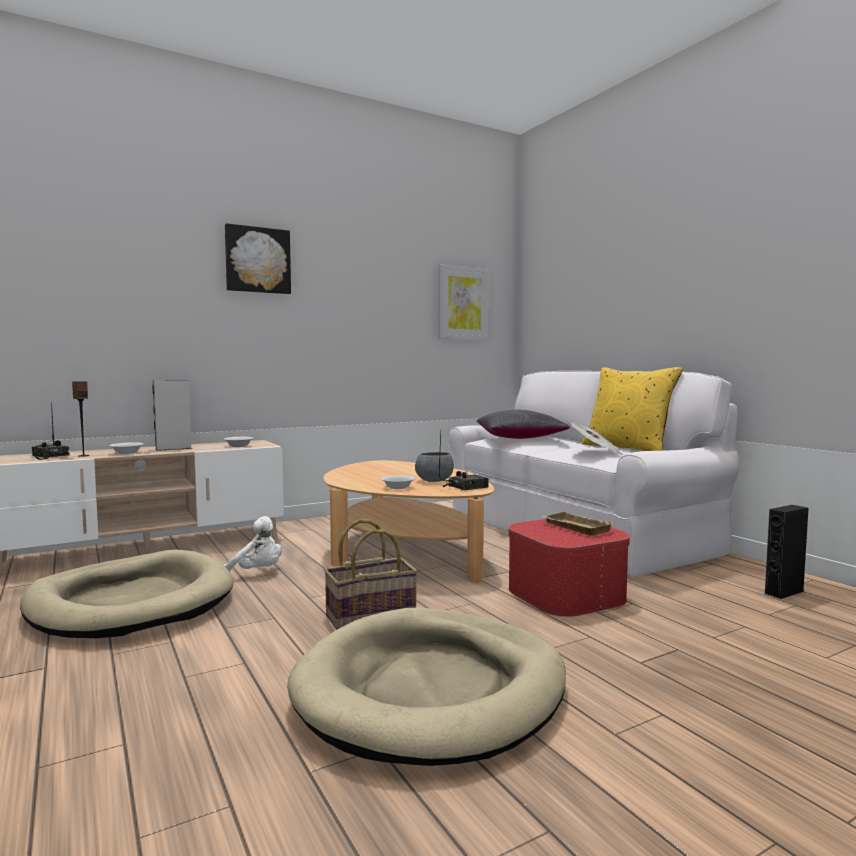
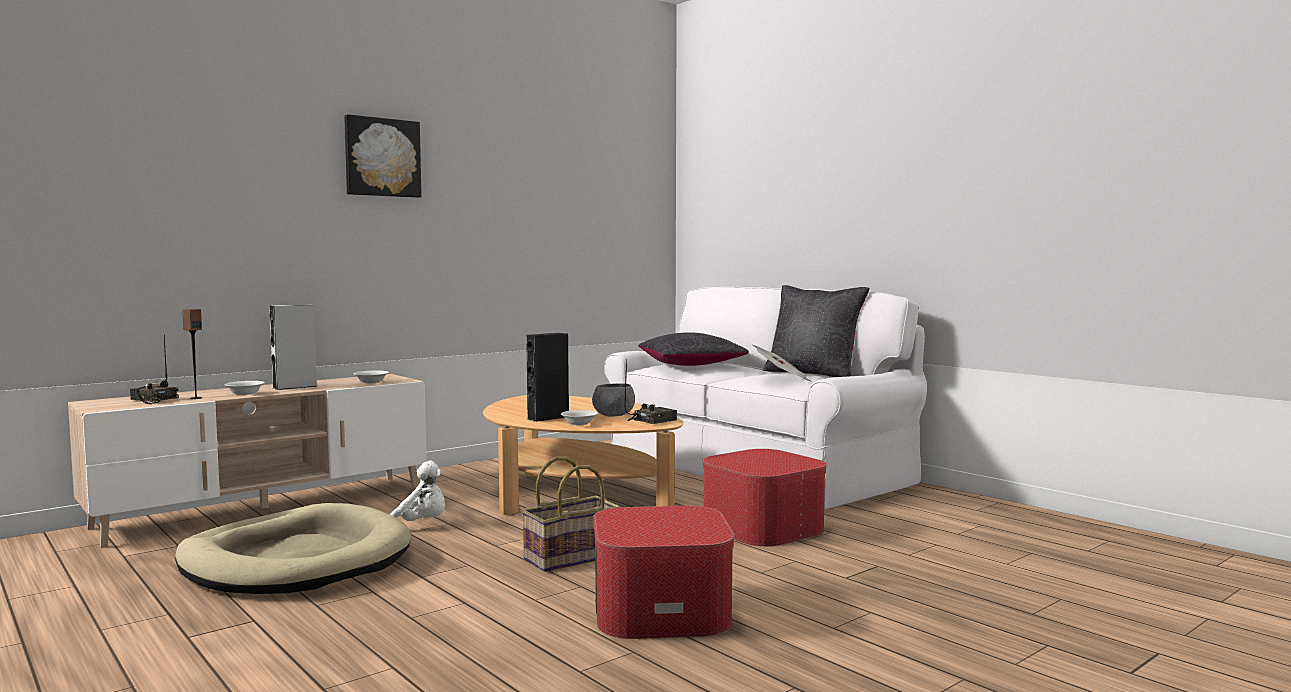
camera: 10 degrees left, 0 degrees up
(432, 690) = (661, 610): beige dog bed -> ottoman
(463, 303) = (615, 205): picture -> none
(574, 528) = (770, 458): beige tray -> none
(628, 448) = (813, 374): yellow pillow -> black pillow
(784, 592) = (971, 515): black speaker -> black speaker (548, 418)

